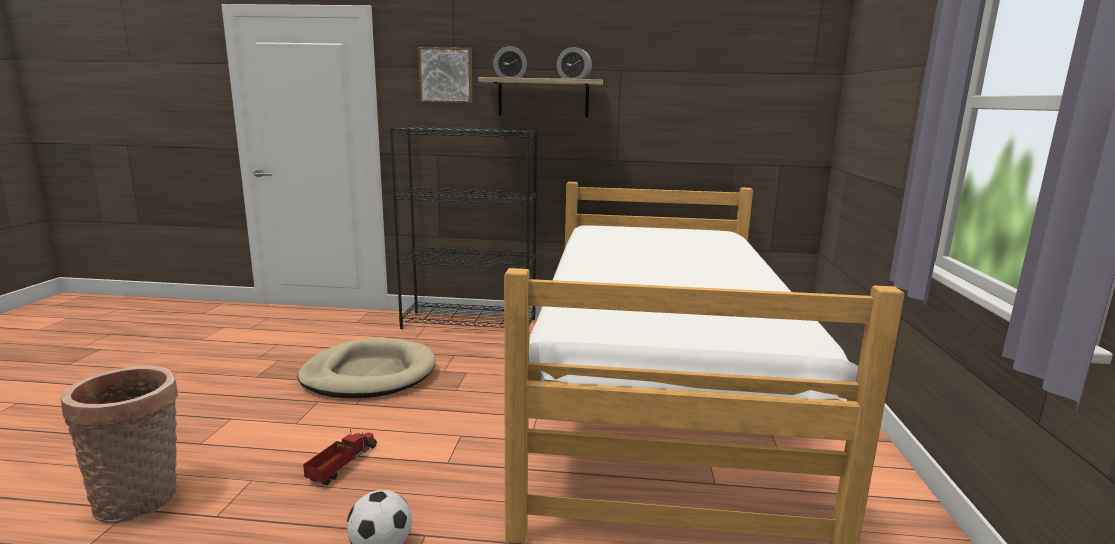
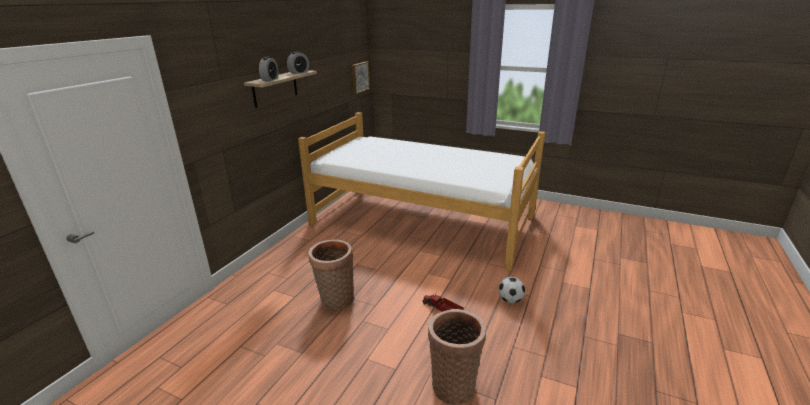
camera: 70 degrees left, 10 degrees up
(369, 374) = (335, 299): beige dog bed -> basket
(446, 75) = (219, 86): picture -> picture (359, 77)
(470, 323) = (280, 254): black bookcase -> none

